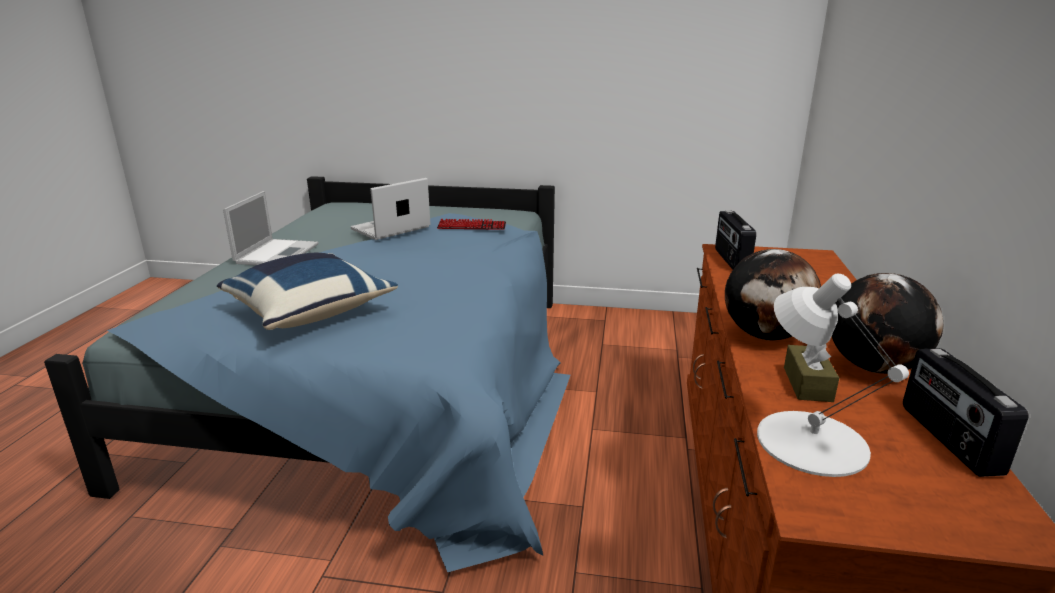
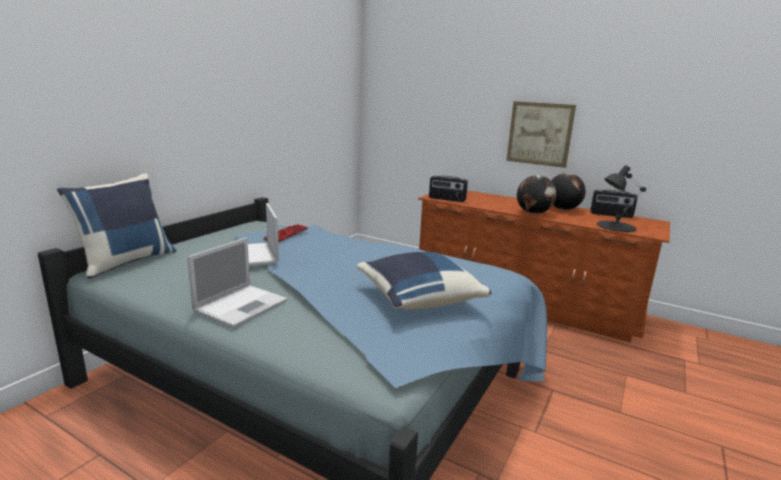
camera: 70 degrees left, 5 degrees down
(278, 253) = (242, 305): laptop -> laptop turned 90 degrees clockwise
(357, 204) = (126, 261): none -> blue pillow
(807, 384) = (575, 218): brown tissue box -> none
(810, 441) = (615, 226): white table lamp -> black table lamp
(947, 163) = (539, 134): none -> picture

